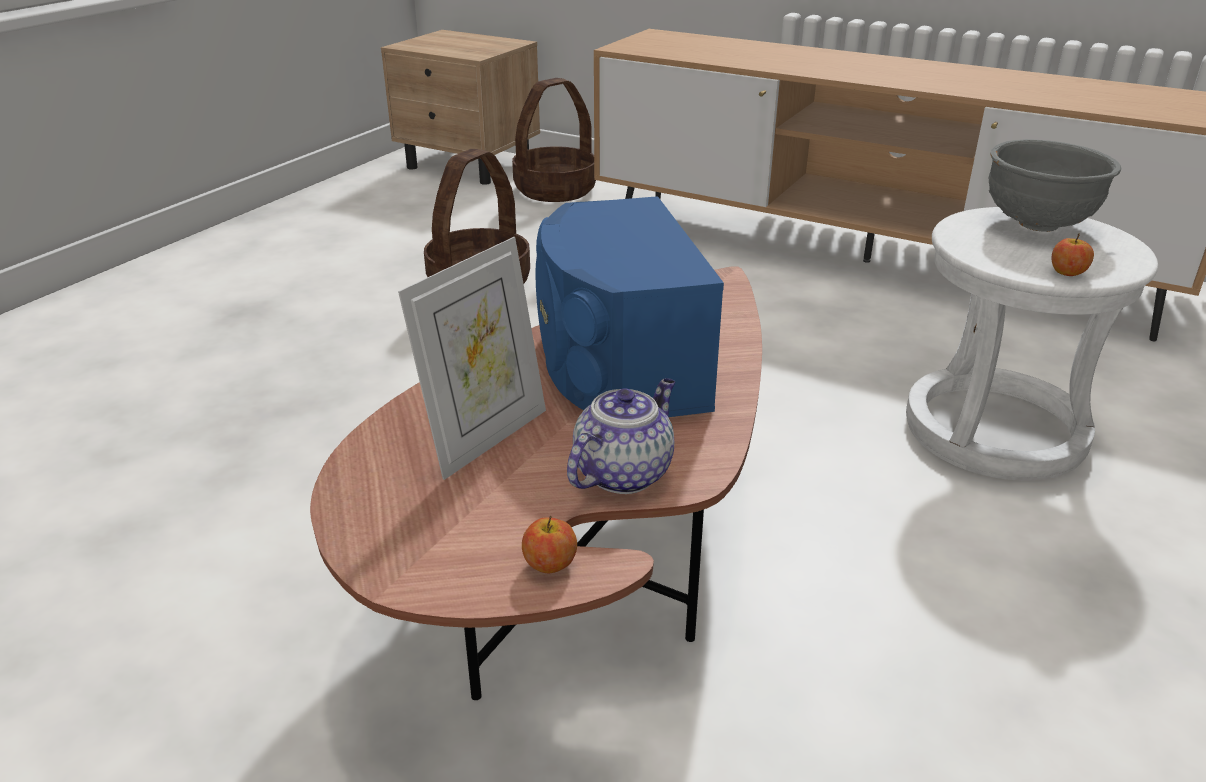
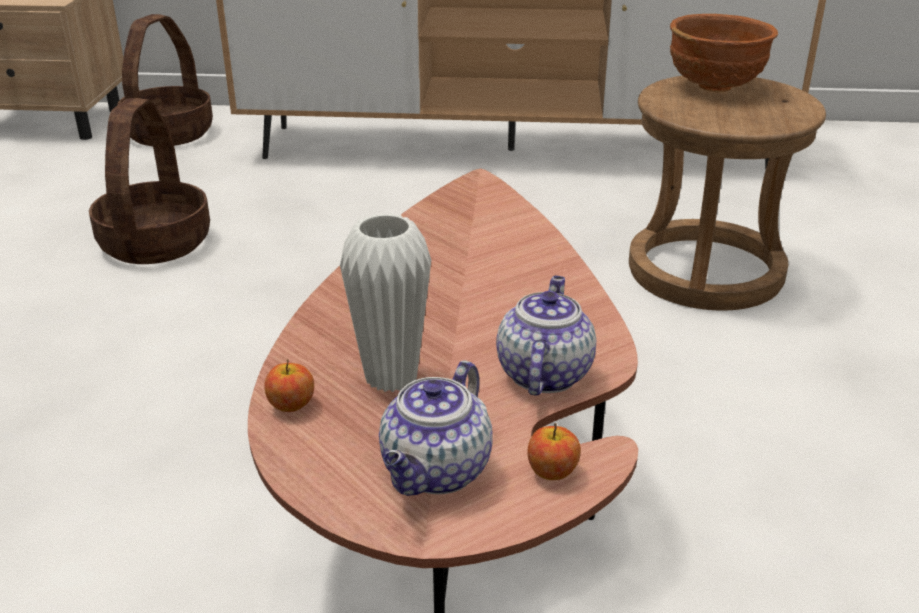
camera: 25 degrees left, 0 degrees up
(449, 532) = (436, 472): none -> teapot
(485, 438) = (391, 377): picture frame -> white vase
(617, 363) = (451, 278): blue speaker -> none
(993, 430) = (705, 271): white stool -> brown stool
(1039, 225) = (716, 87): grey bowl -> brown bowl
(1067, 273) = (770, 122): apple -> apple (291, 405)

